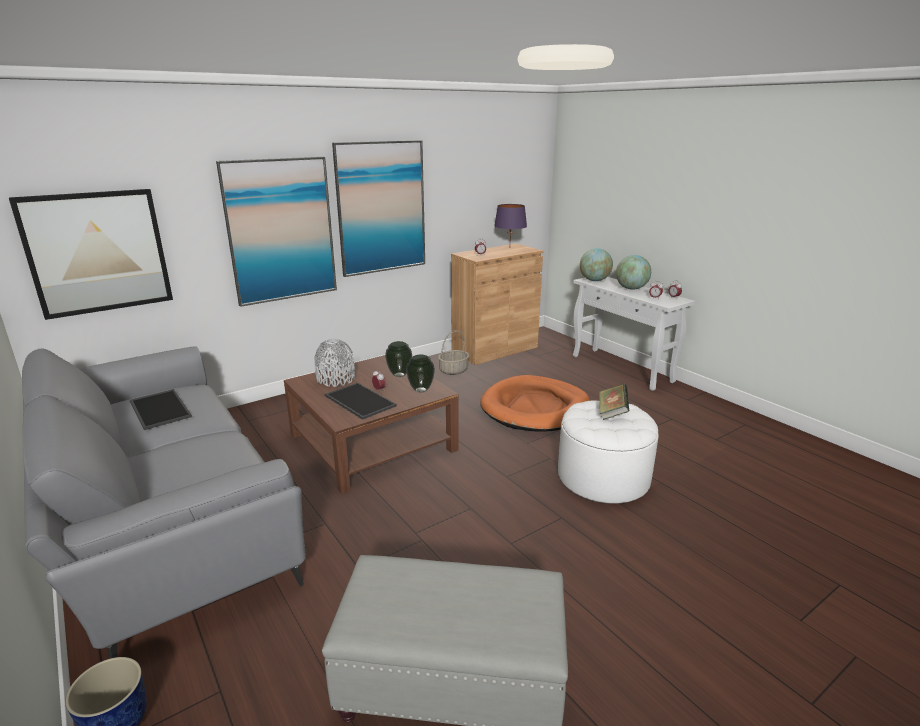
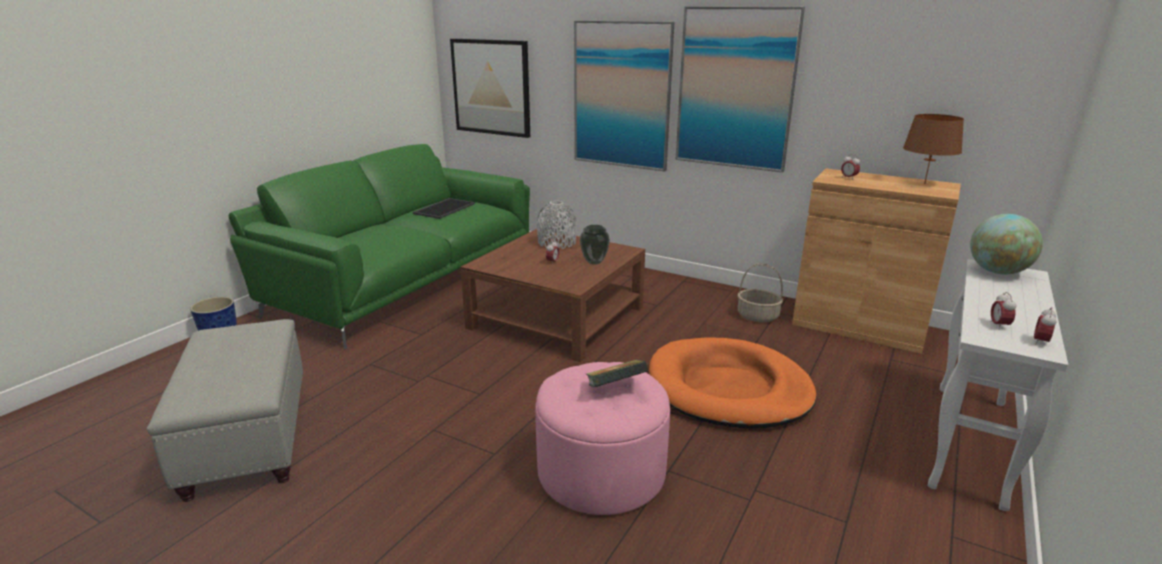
camera: 65 degrees right, 0 degrees up
(164, 514) = (405, 279): grey sofa -> green sofa
(358, 401) = (522, 260): tray -> none
(421, 390) = (570, 278): vase -> none
(509, 247) = (924, 183): purple table lamp -> brown table lamp
(603, 477) = (601, 472): white ottoman -> pink ottoman
(631, 288) = (1016, 302): globe -> none

